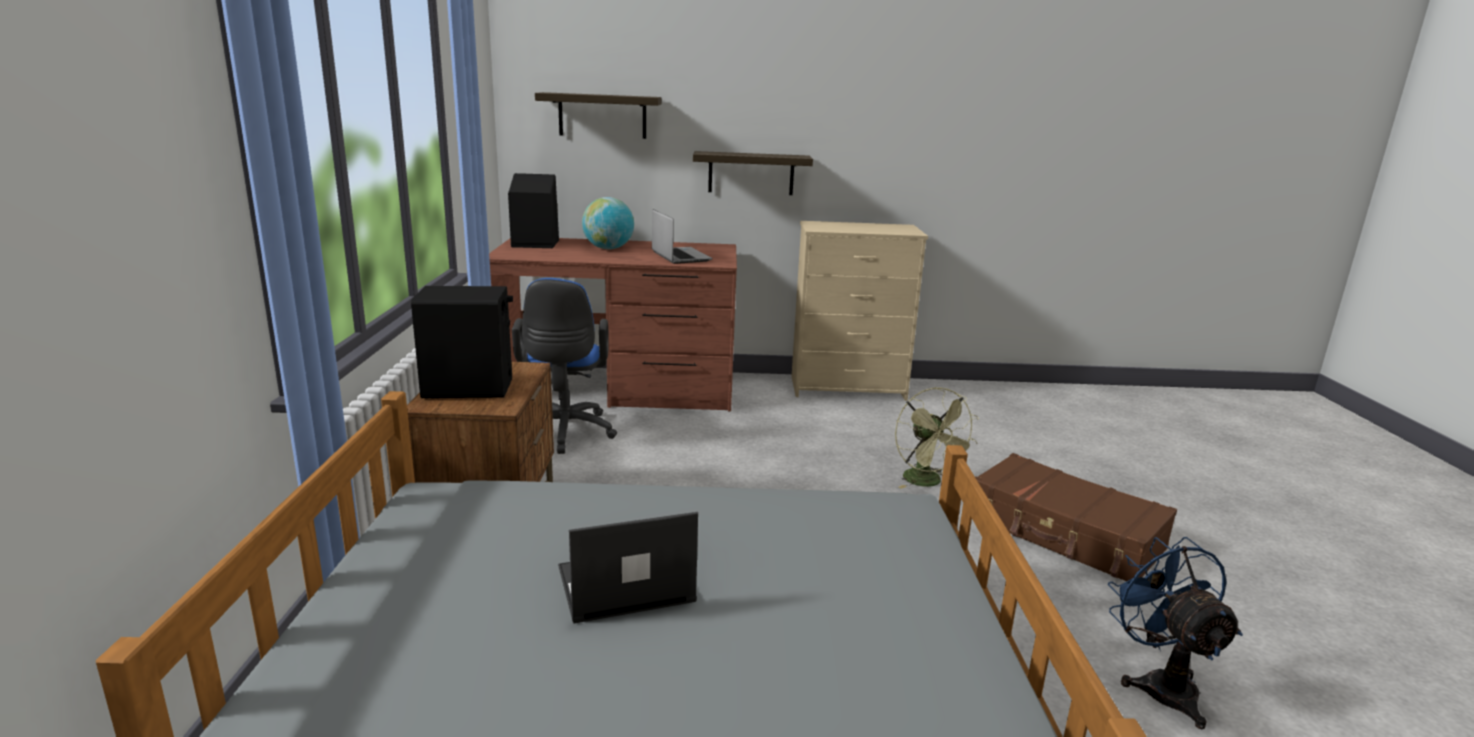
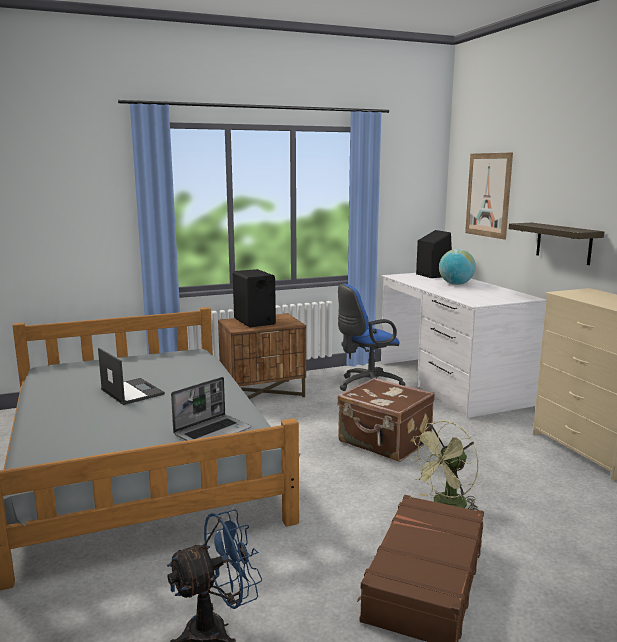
camera: 70 degrees right, 5 degrees down
(602, 115) = (488, 195): shelf -> picture
(620, 388) = (450, 383): brown desk -> white desk
(679, 256) = (471, 295): laptop -> laptop (213, 431)
(758, 472) = (384, 442): none -> brown suitcase

